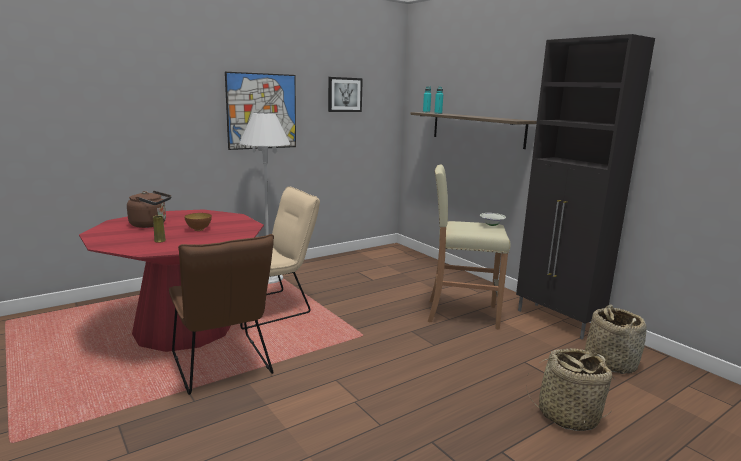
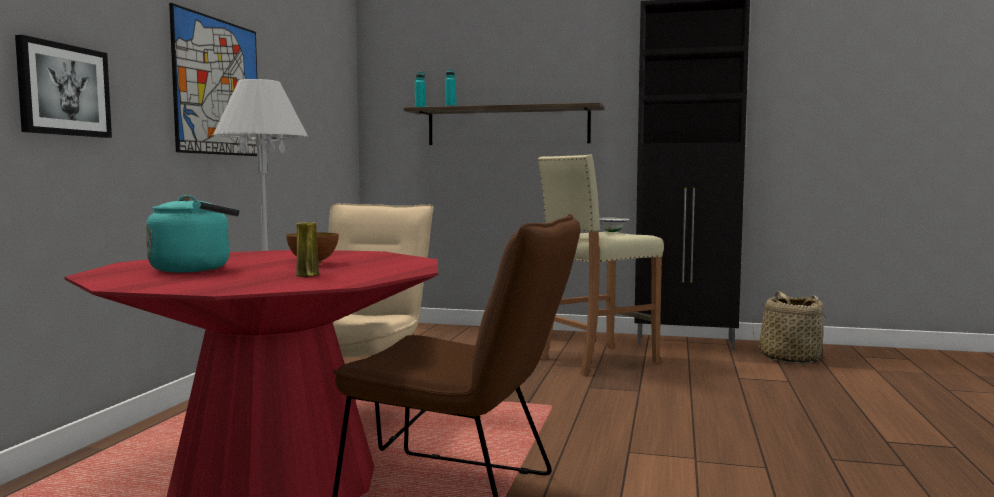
camera: 40 degrees left, 10 degrees down
(150, 224) = (196, 269): brown kettle -> turquoise kettle
(344, 94) = (305, 77): picture -> picture (63, 90)
(568, 415) = (856, 400): basket -> none

